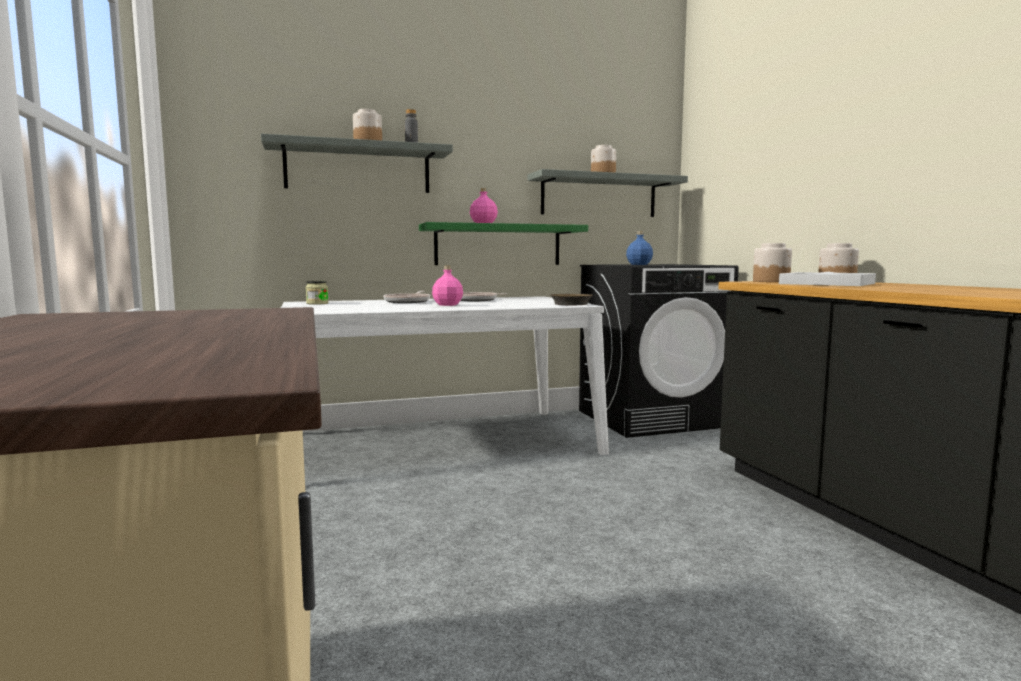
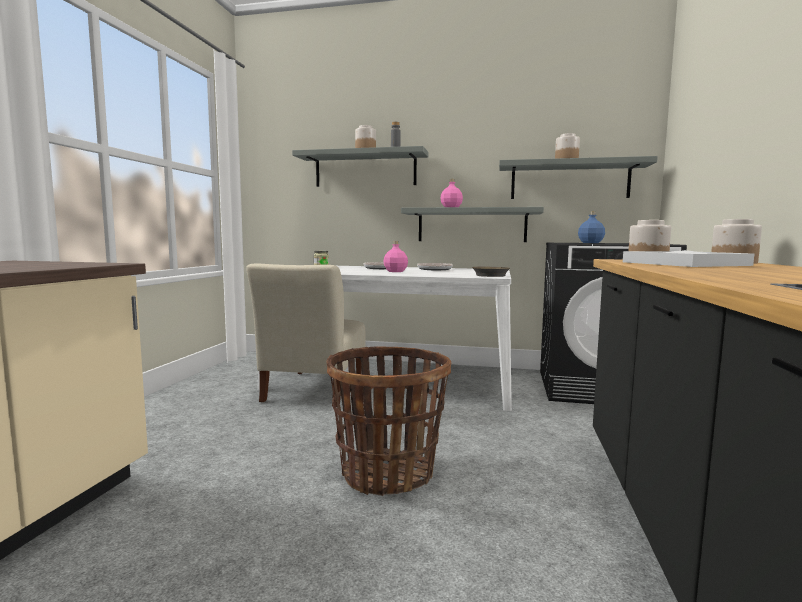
camera: 30 degrees right, 0 degrees up
(358, 475) = (313, 390): none -> beige chair
(498, 245) = (471, 225): green shelf -> grey shelf
(588, 541) = (388, 473): none -> basket

